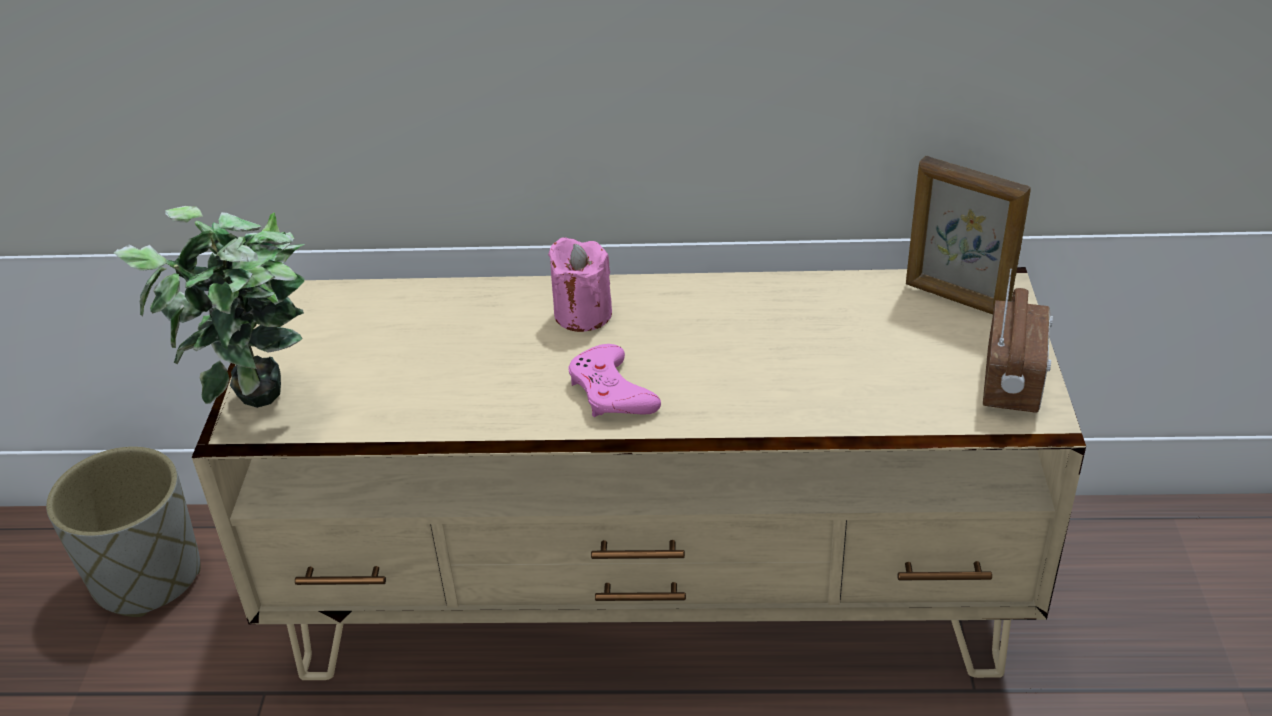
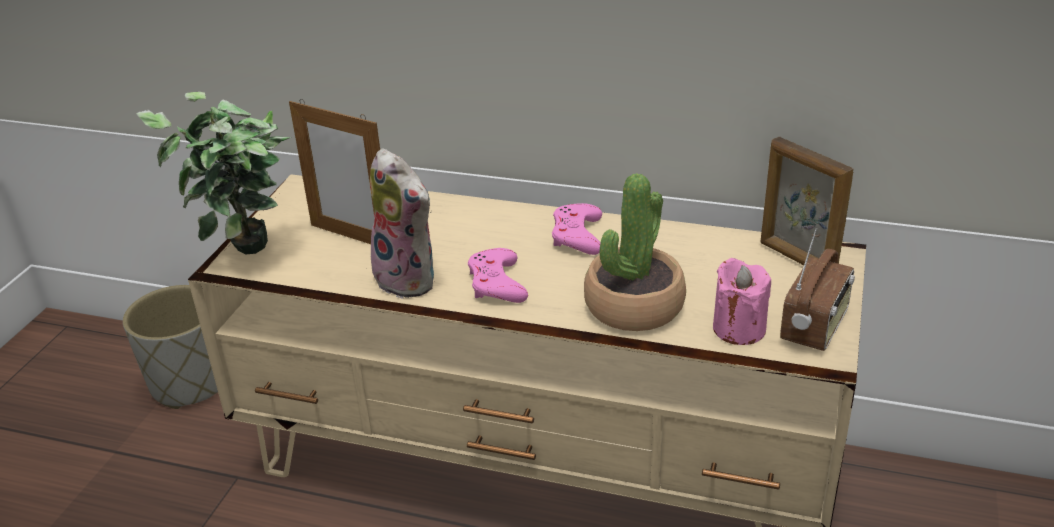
camera: 15 degrees right, 5 degrees down
(392, 359) = (351, 237): none -> picture frame
(497, 405) = (410, 279): none -> plush toy
(583, 314) = (501, 227): pink candle -> pink candle (739, 329)
(683, 309) = (577, 235): none -> pink game controller
(793, 393) = (634, 306): none -> potted plant

